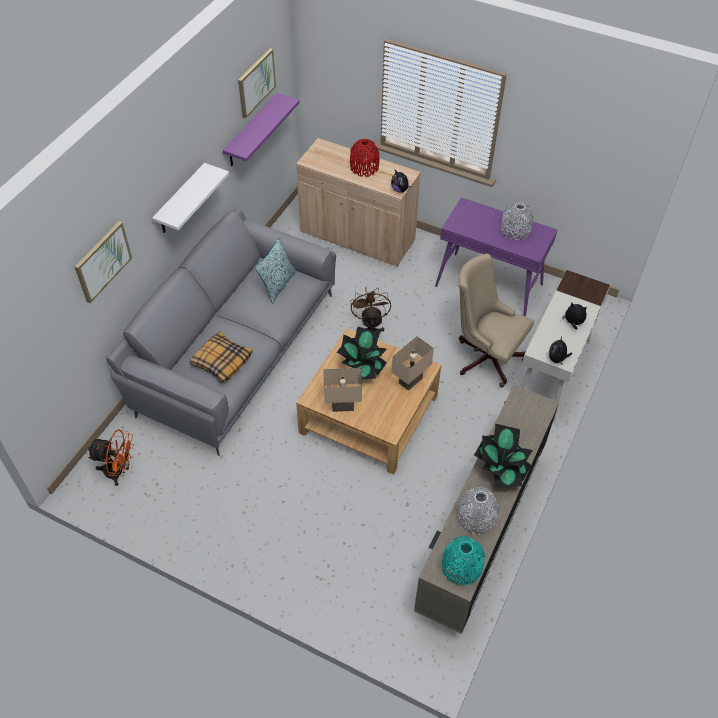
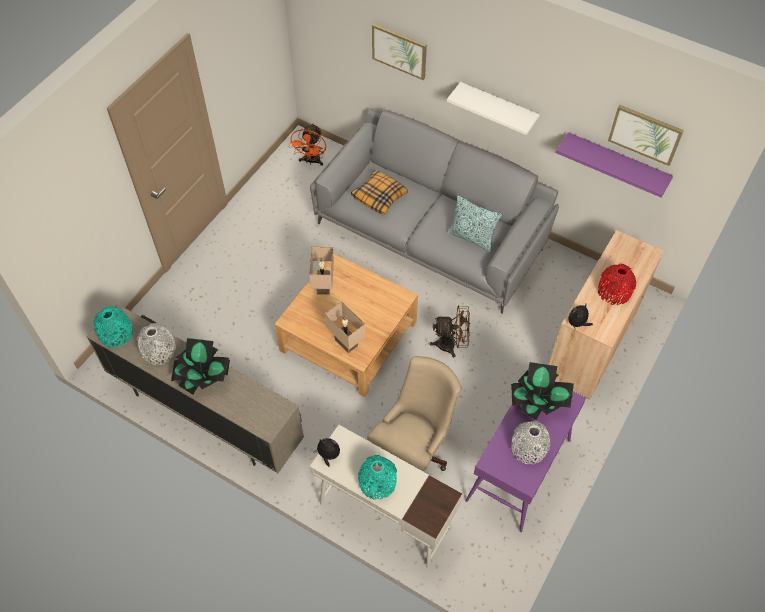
camera: 95 degrees right, 5 degrees up
(362, 366) = (367, 304): potted plant -> potted plant (538, 402)
(573, 323) = (377, 482): plush toy -> turquoise vase

